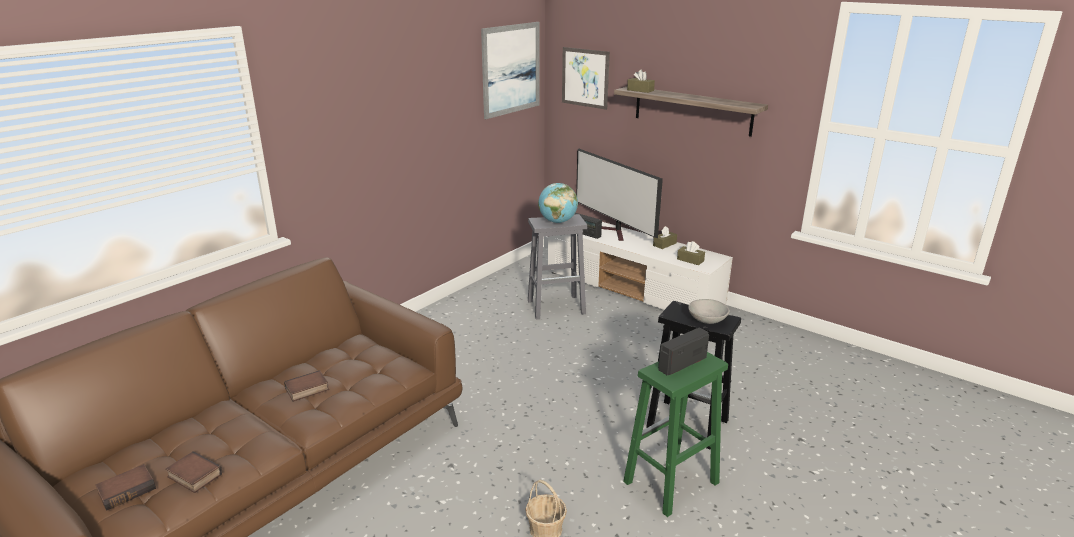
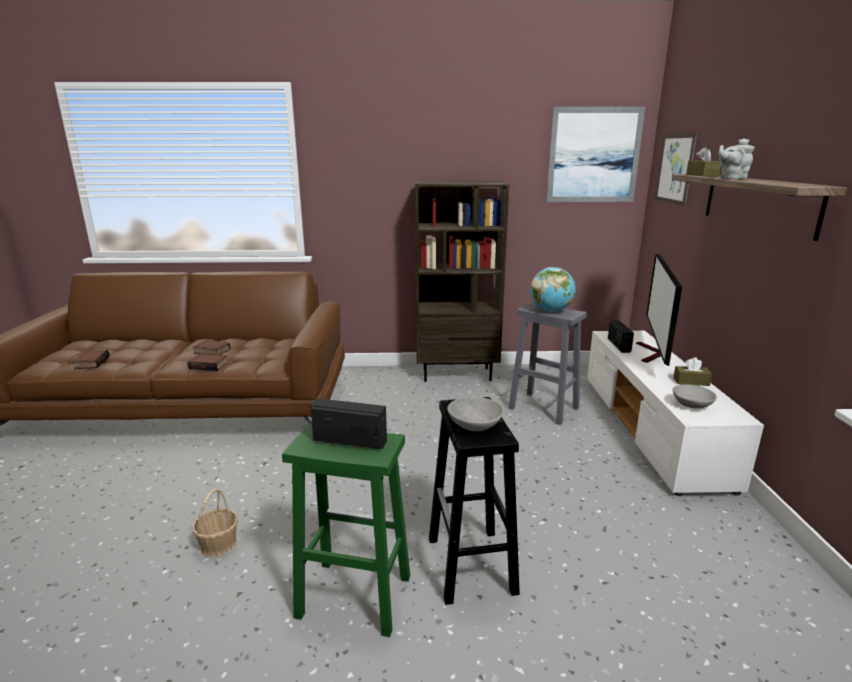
camera: 50 degrees right, 5 degrees down
(127, 490) = (68, 354): book -> book (209, 365)
(449, 311) = (457, 374): none -> brown bookcase
(679, 96) = (731, 178): none -> grey teapot
(690, 260) = (691, 405): brown tissue box -> grey bowl

